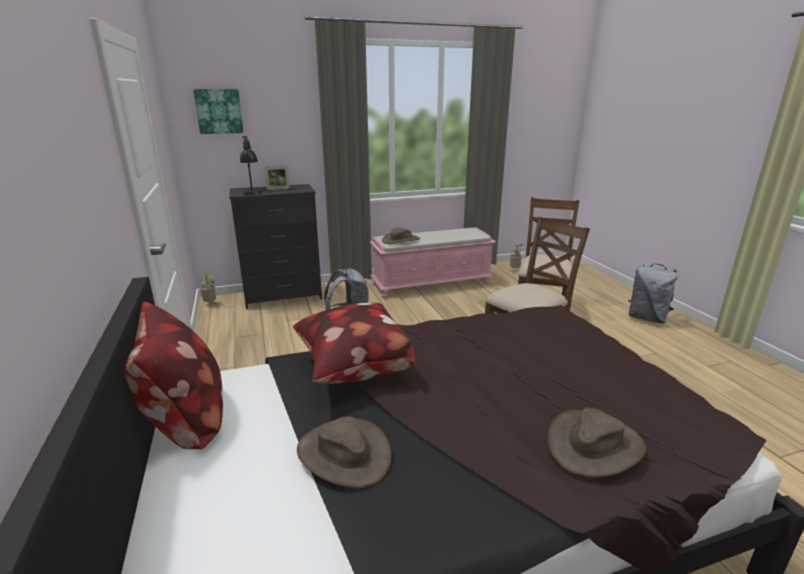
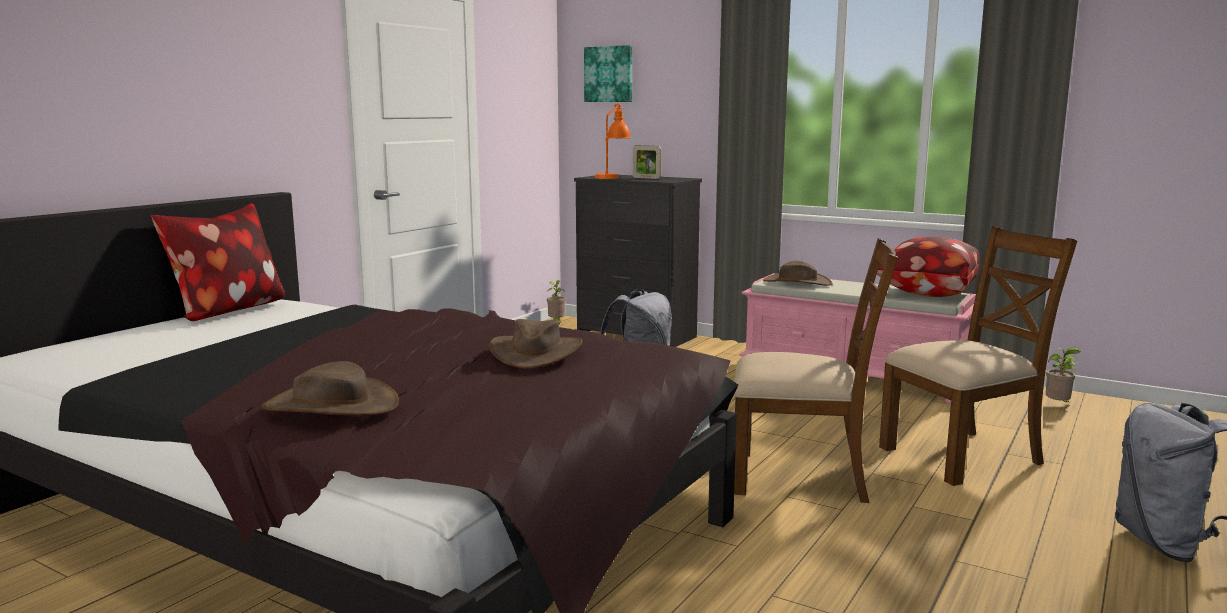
camera: 50 degrees right, 10 degrees down
(251, 191) = (612, 177): black table lamp -> orange table lamp
(344, 454) = (227, 350): brown hat -> brown hat (535, 353)
(352, 370) = (363, 321): pillow -> pillow (925, 294)

